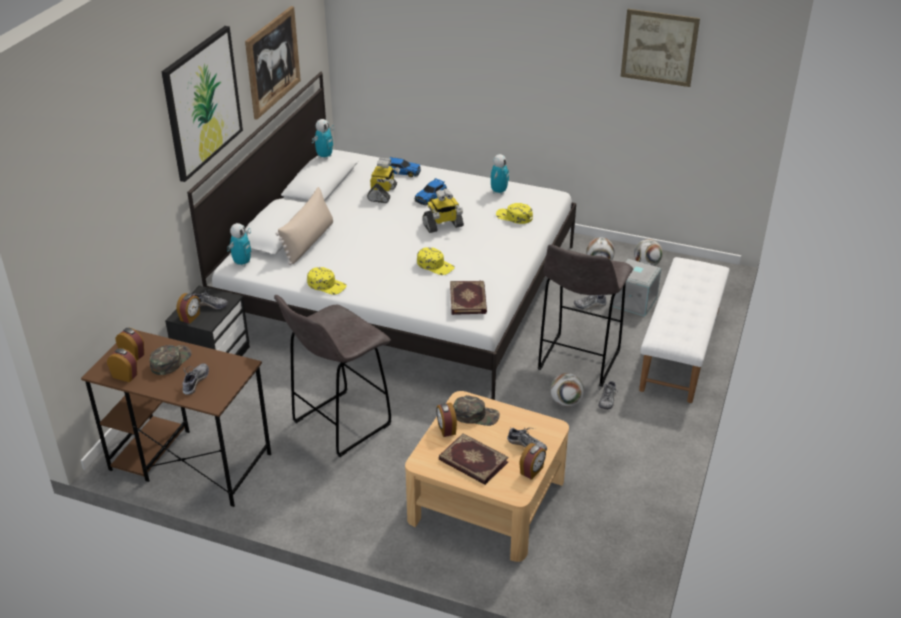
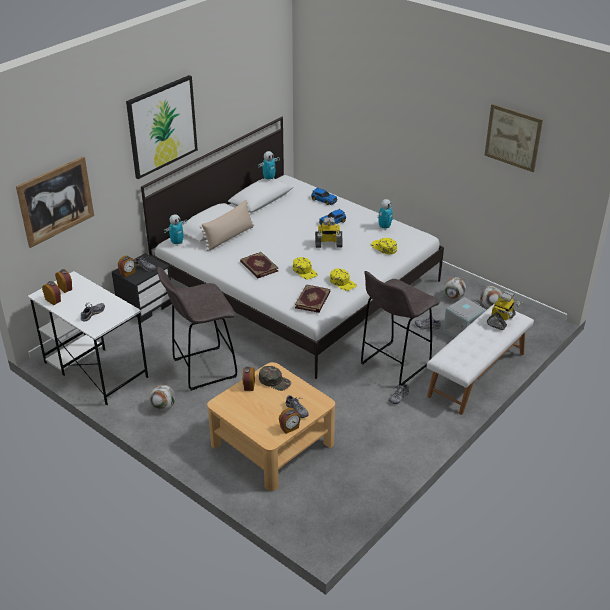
camera: 20 degrees right, 0 degrees up
(170, 361) = (85, 297): green cap -> none
(189, 462) = (95, 369): brown desk -> white desk
(272, 61) = (234, 104): picture -> picture (56, 201)
(327, 285) = (223, 269): yellow cap -> yellow cap (343, 282)
(383, 194) = (300, 213): toy robot -> toy robot (501, 320)
(472, 462) = (253, 412): book -> book (258, 267)
(566, 402) = (367, 391): football -> football (163, 407)

